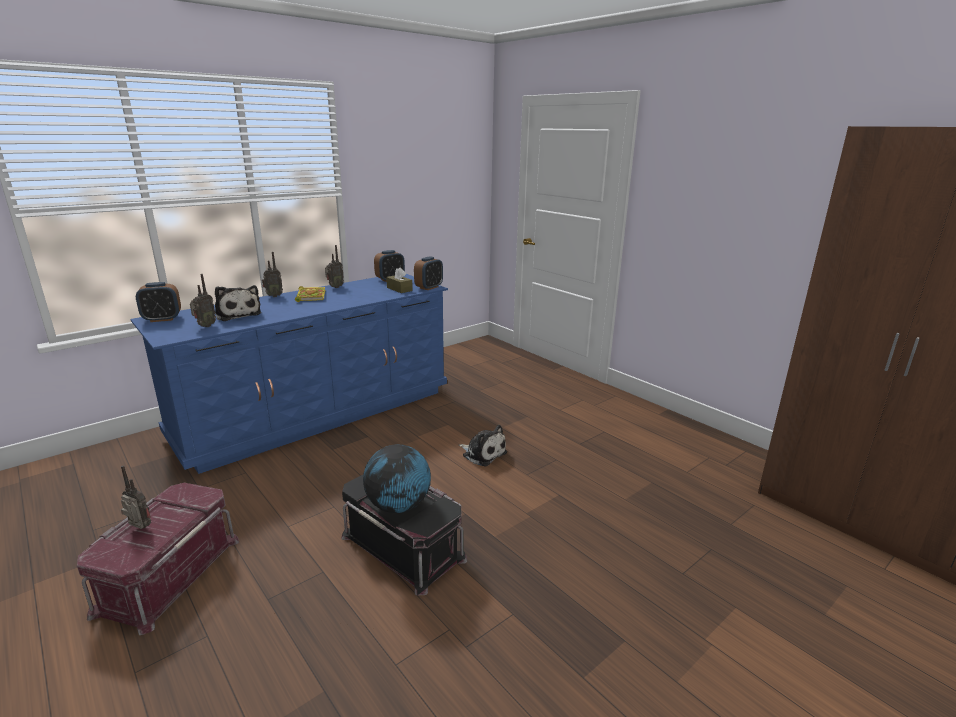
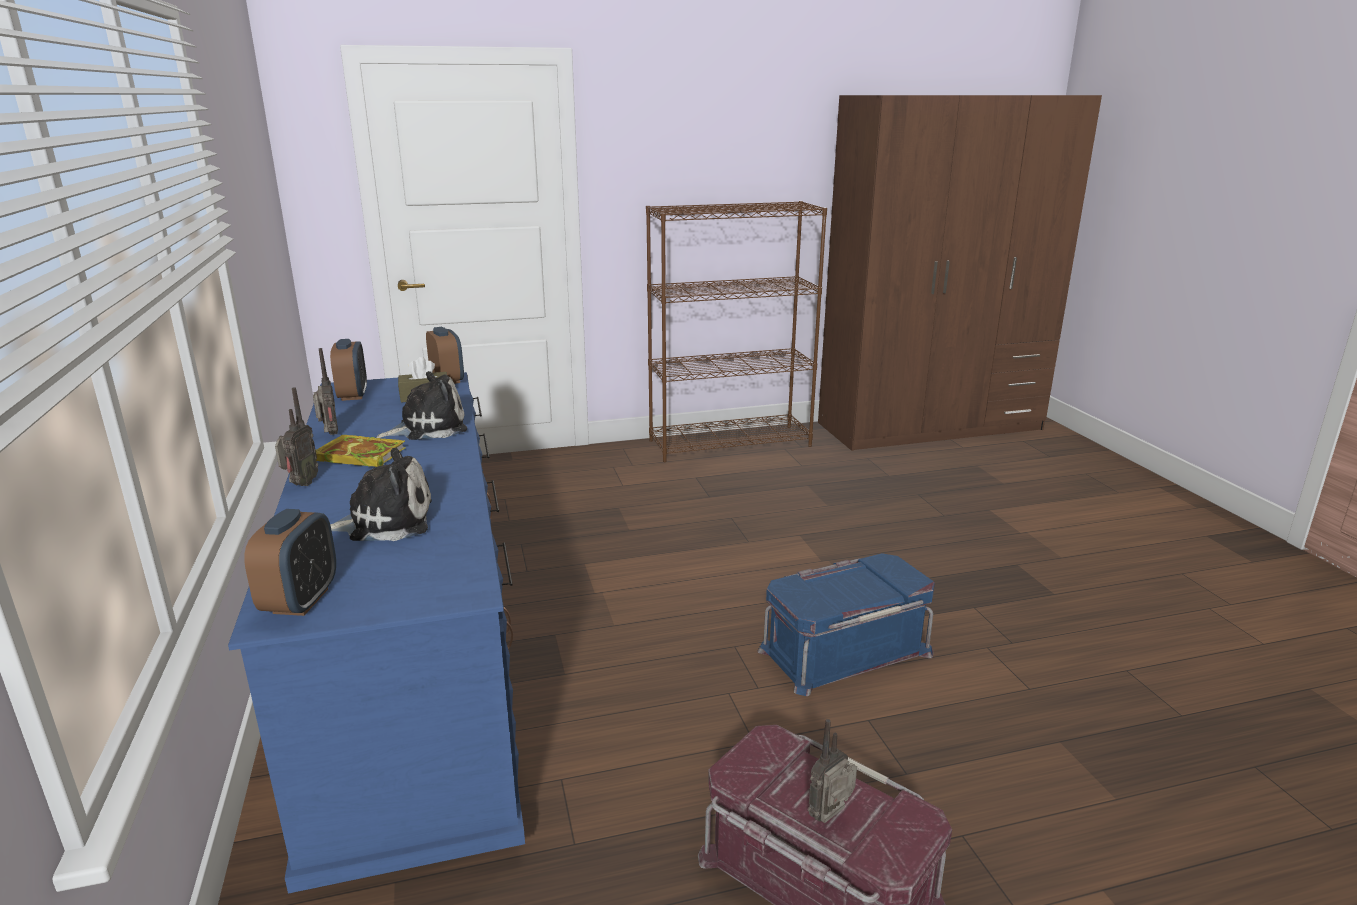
camera: 65 degrees left, 0 degrees up
(205, 326) = (426, 553): radio -> none
(398, 506) = (863, 590): globe -> none
(404, 546) = (844, 650): black storage box -> blue storage box
(483, 453) = (682, 556): plush toy -> plush toy (428, 427)
(683, 431) = (730, 443): none -> brown bookcase

